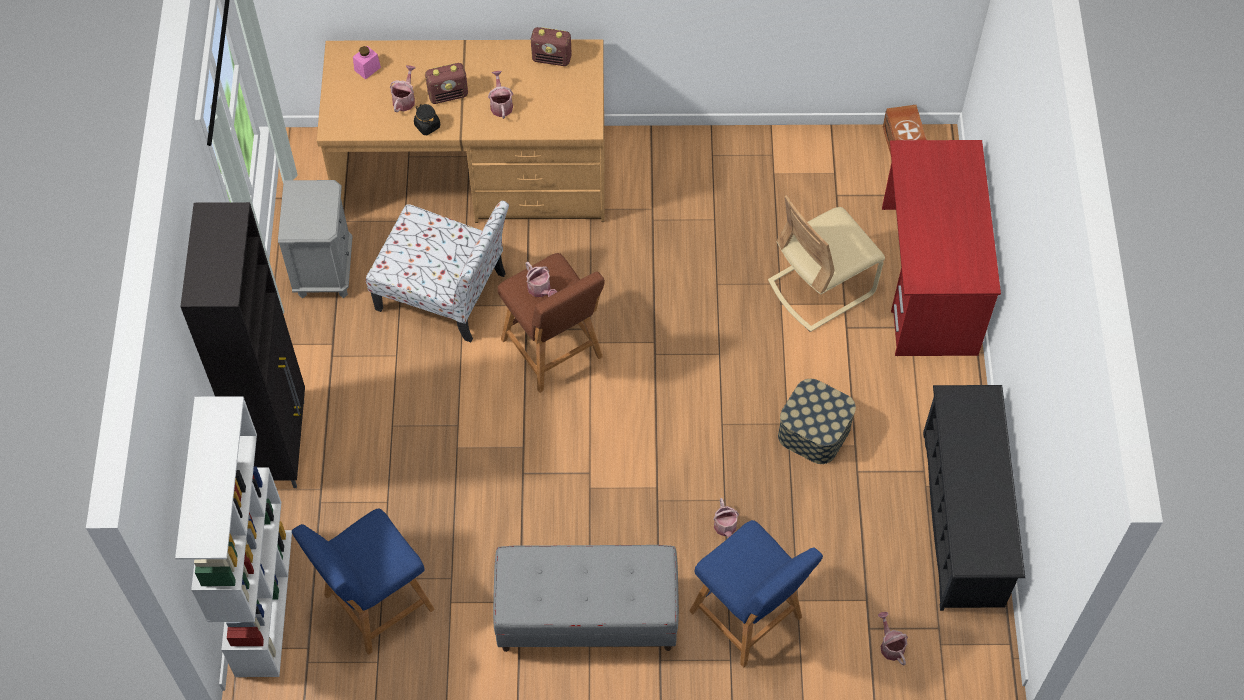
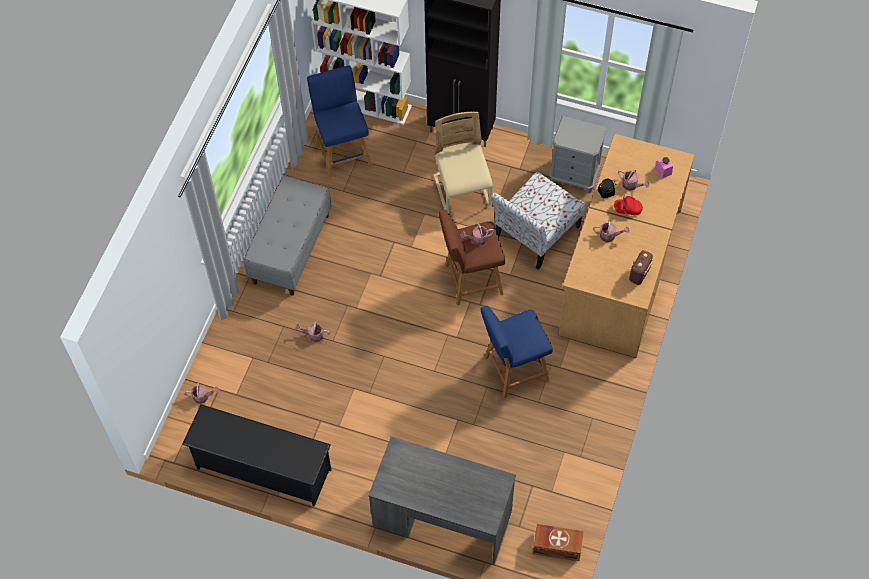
camera: 110 degrees right, 0 degrees up
(448, 95) = (627, 209): radio -> red cap
(749, 618) = (253, 329): blue stool -> blue stool (513, 370)
(814, 431) = (358, 406): storage box -> none
(821, 287) = (461, 448): beige chair -> beige chair (462, 191)
(928, 280) = (442, 518): red desk -> grey desk

